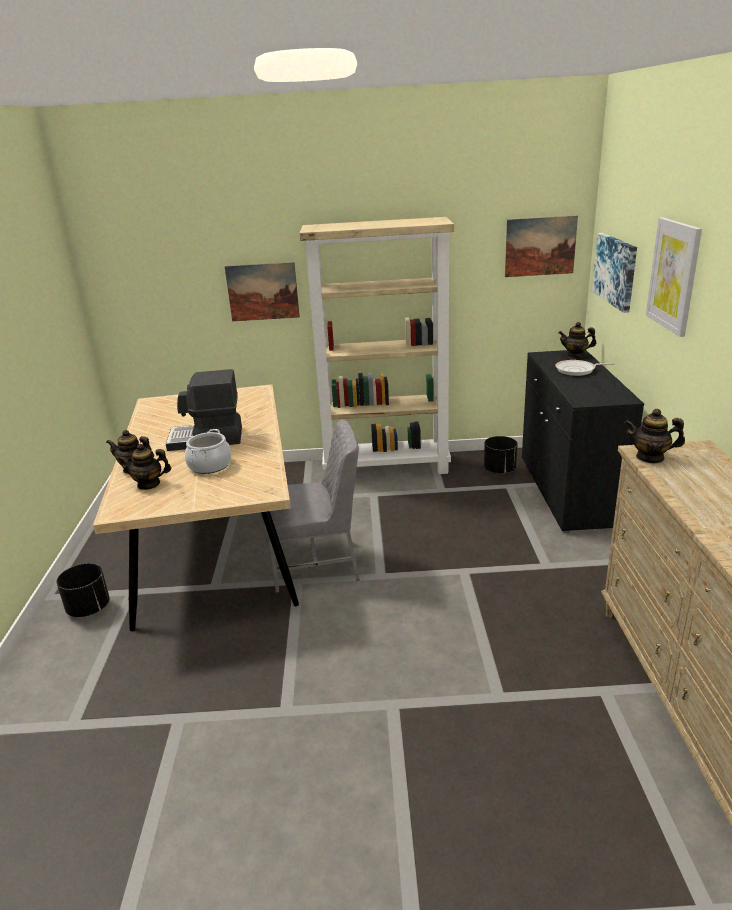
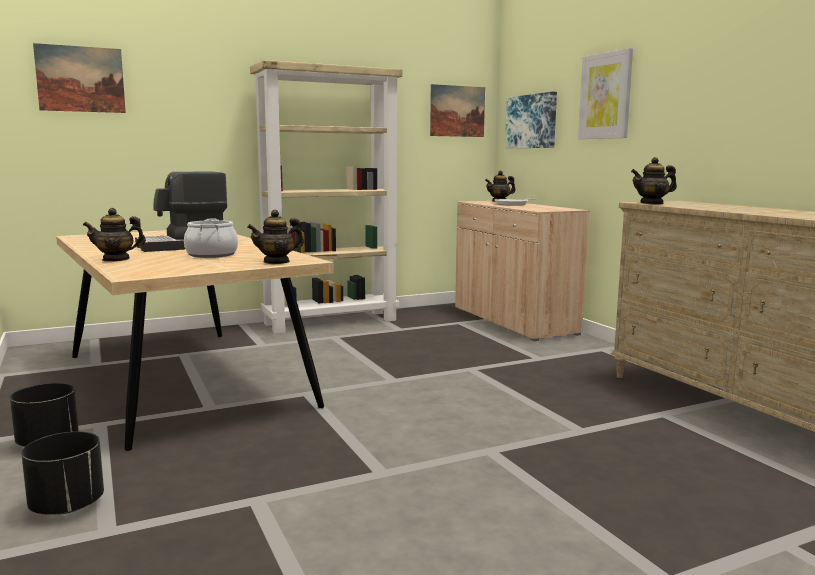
camera: 25 degrees left, 15 degrees down
(149, 484) = (150, 264): teapot -> teapot (277, 262)
(262, 292) = (203, 132): picture -> picture (80, 79)
(317, 565) = (318, 381): grey chair -> none
(500, 470) = (442, 315): black planter -> black planter (68, 506)
(568, 491) = (513, 321): black cabinet -> beige cabinet

